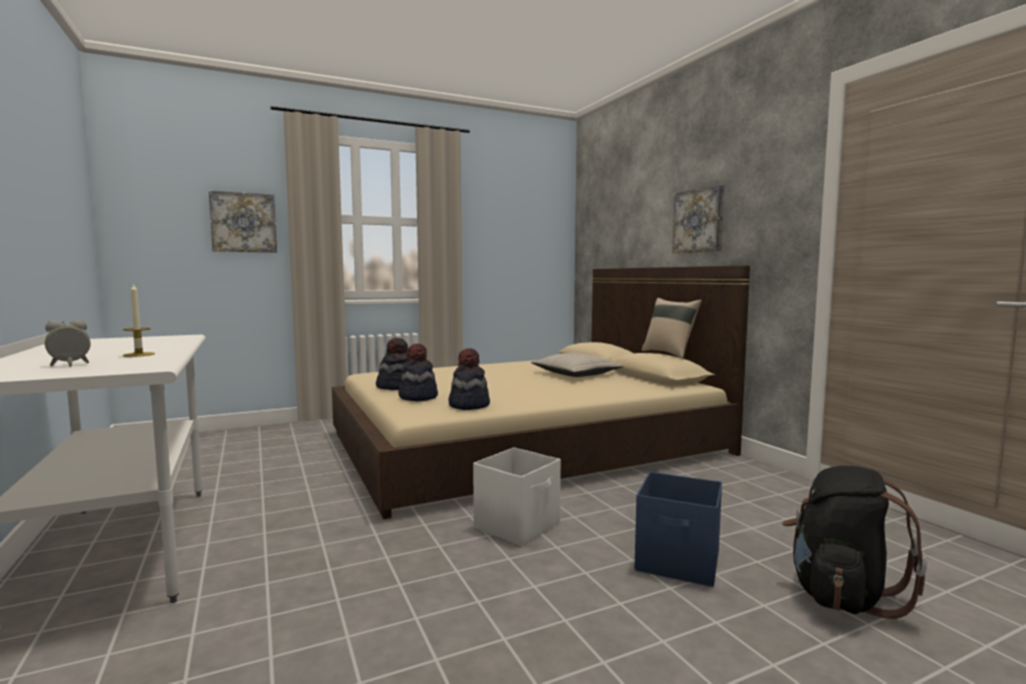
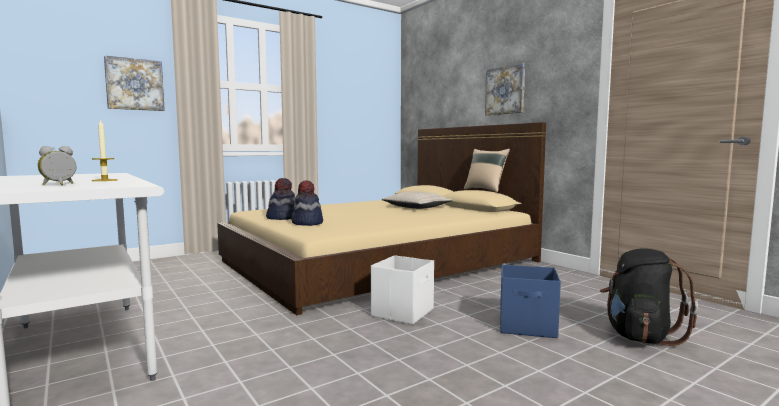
camera: 10 degrees left, 0 degrees up
(468, 405) = (352, 227): hat -> none

